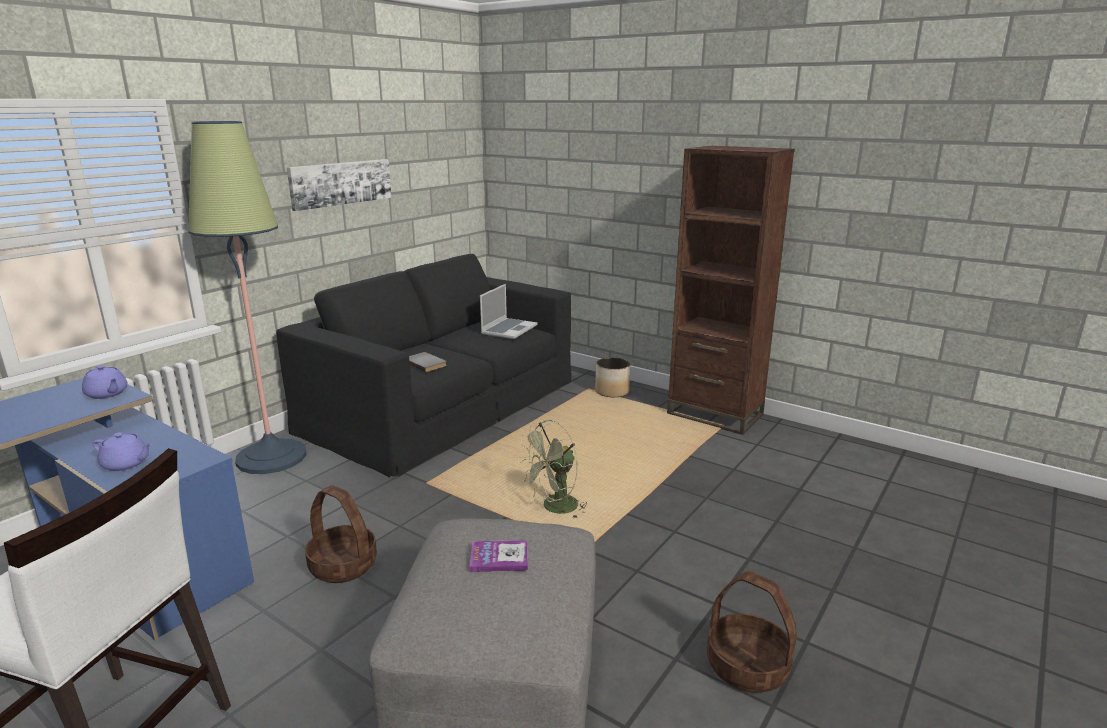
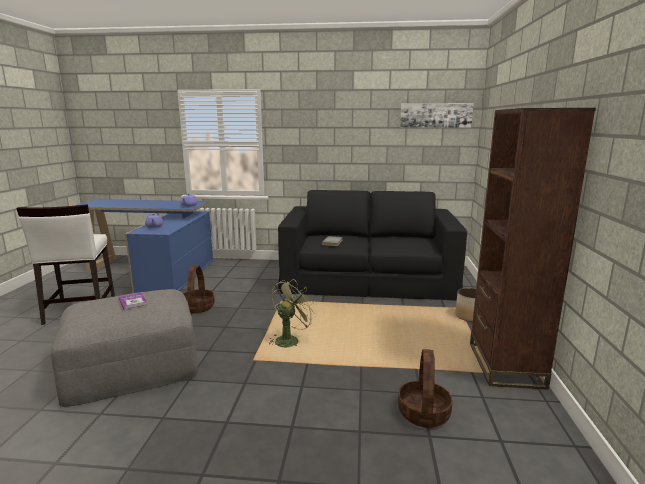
camera: 60 degrees right, 5 degrees down
(271, 457) = (270, 267): floor lamp -> none
(341, 183) = (351, 136): picture -> picture (435, 115)
(509, 329) = (415, 244): laptop -> none
(554, 508) = (290, 339): green fan -> green fan turned 105 degrees clockwise
(748, 666) = (164, 449): basket -> basket (424, 413)

